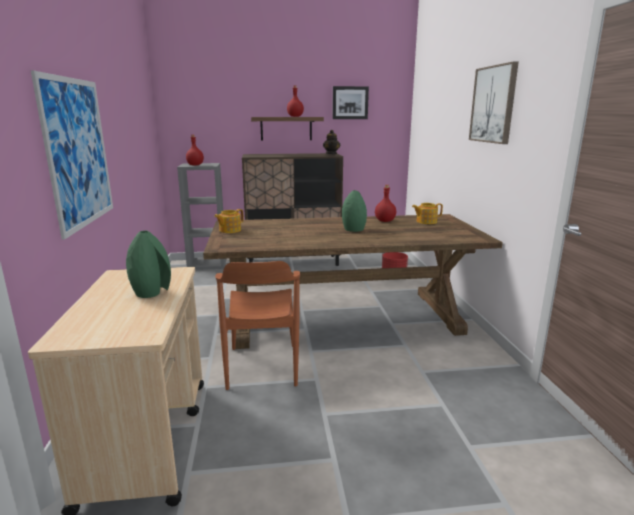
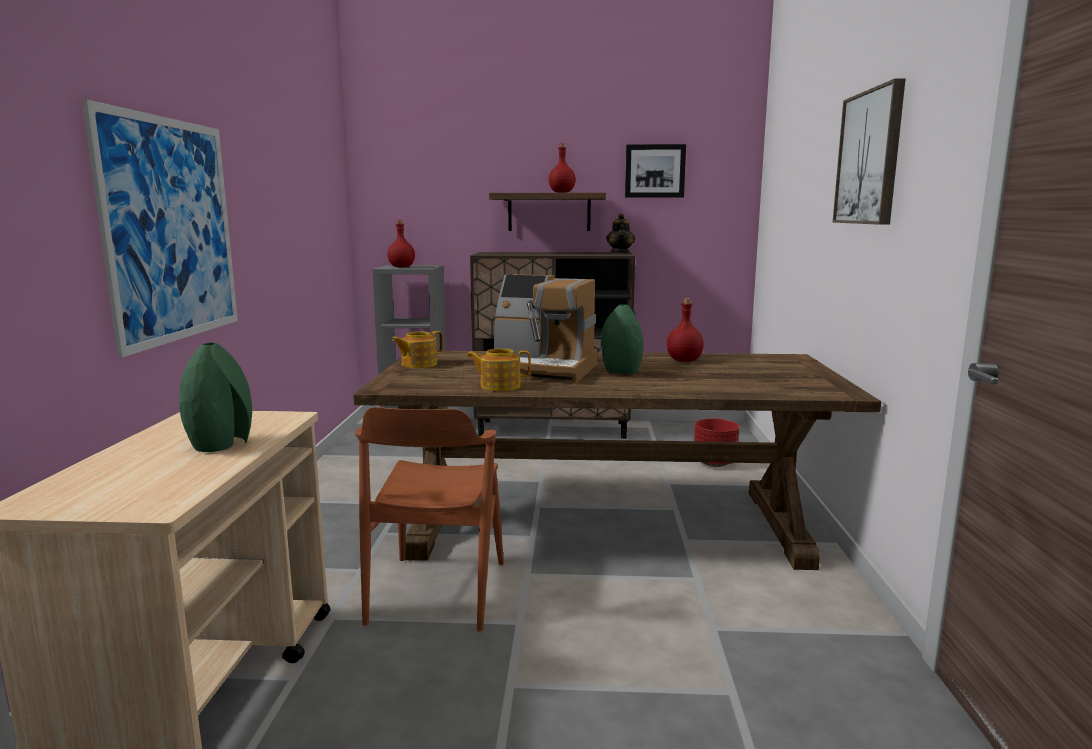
camera: 10 degrees right, 5 degrees down
(307, 231) = (542, 370): none -> coffee machine
(426, 221) = (756, 364): teapot -> teapot (499, 386)

